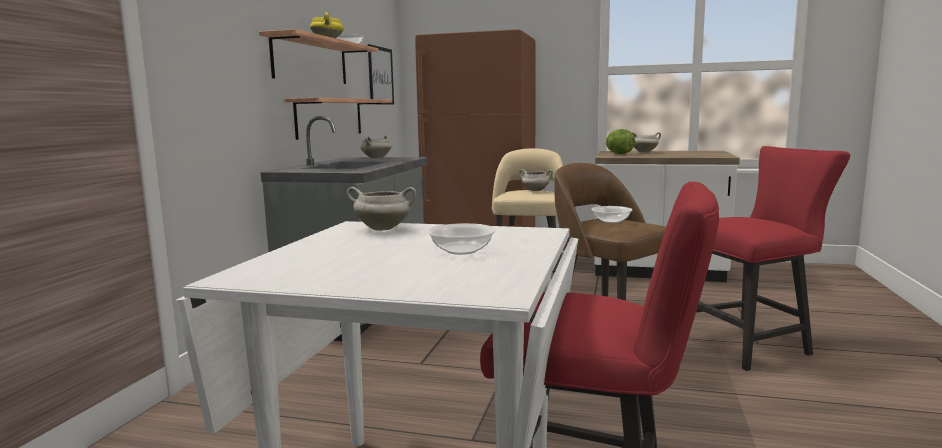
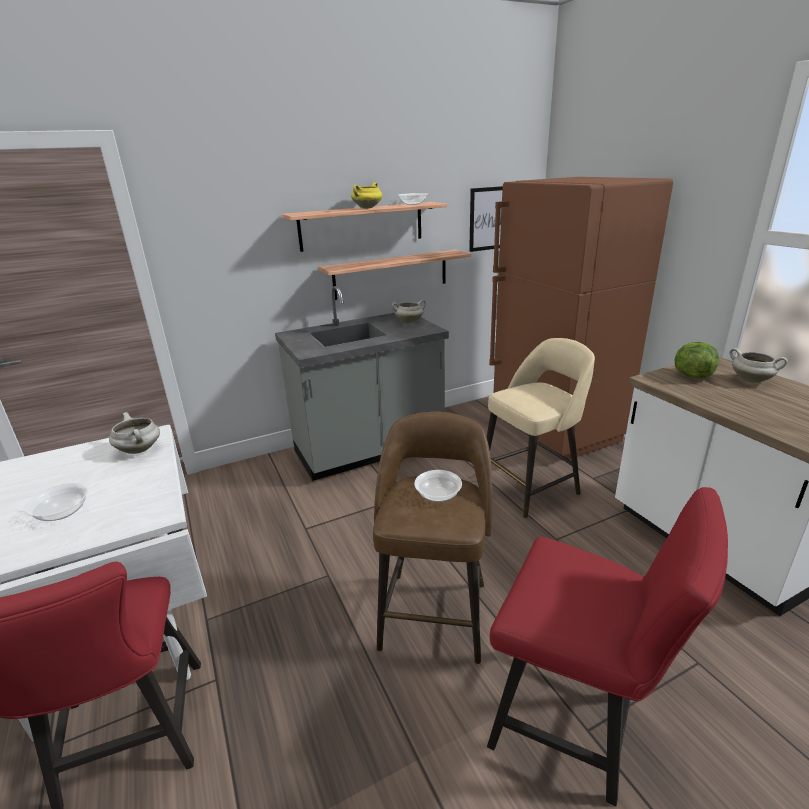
camera: 50 degrees right, 15 degrees up
(535, 191) = (550, 394): white cooking pot -> none

